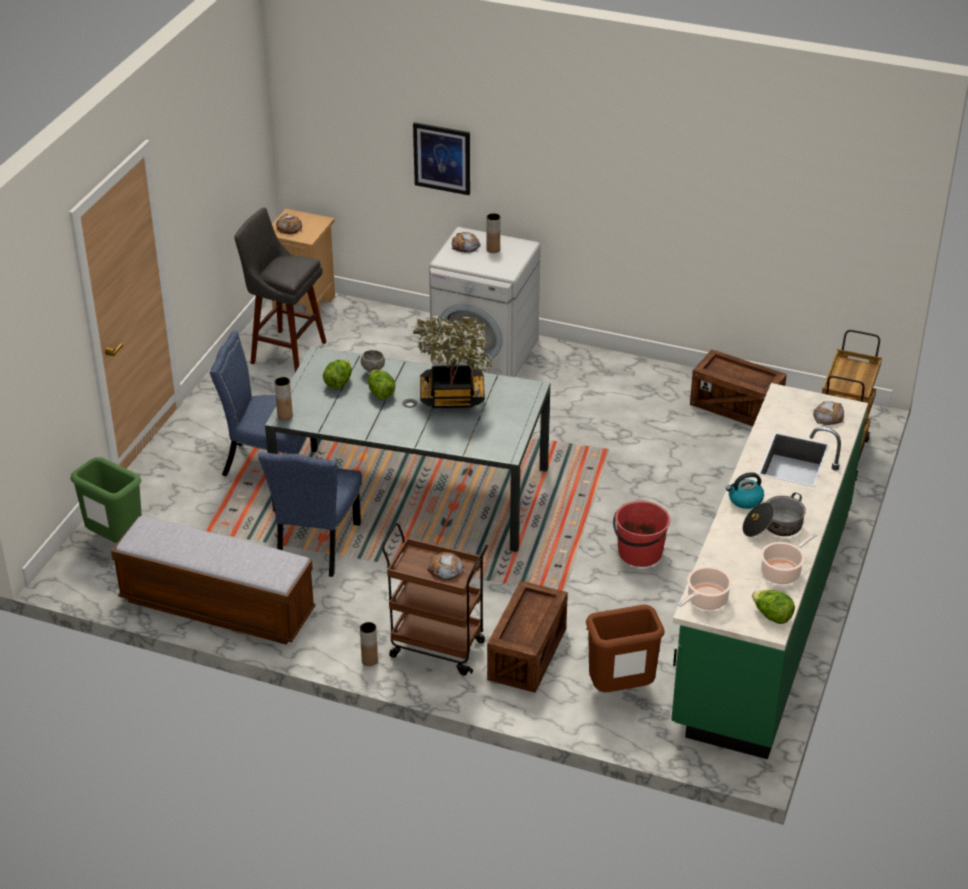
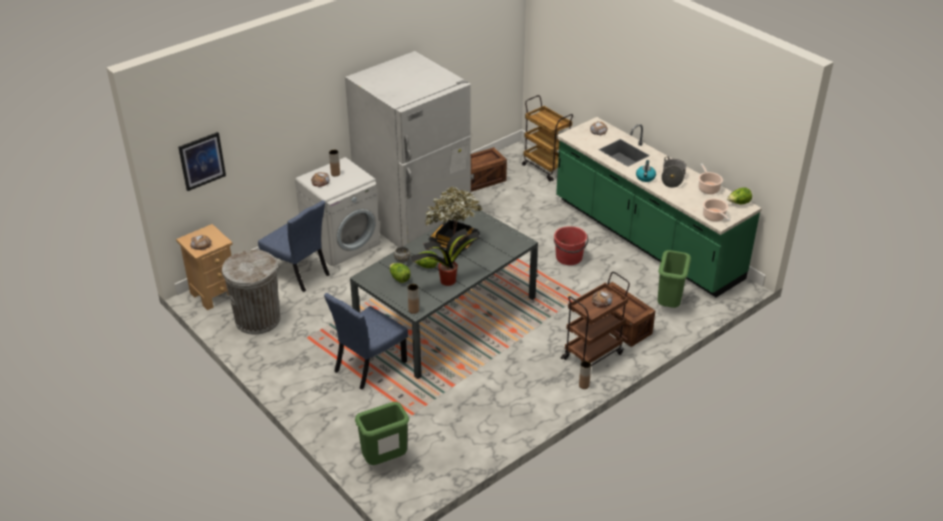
camera: 60 degrees left, 0 degrees up
(217, 607) = (489, 433): bench -> none
(286, 351) = (257, 319): grey stool -> grey trash can
(316, 544) = (464, 371): blue chair -> blue chair (297, 272)
(365, 420) = (447, 281): none -> potted plant
(442, 158) = (277, 137): picture -> picture (202, 161)
(588, 387) = (414, 220): none -> white fridge
(620, 691) = (669, 305): brown trash can -> green trash can

